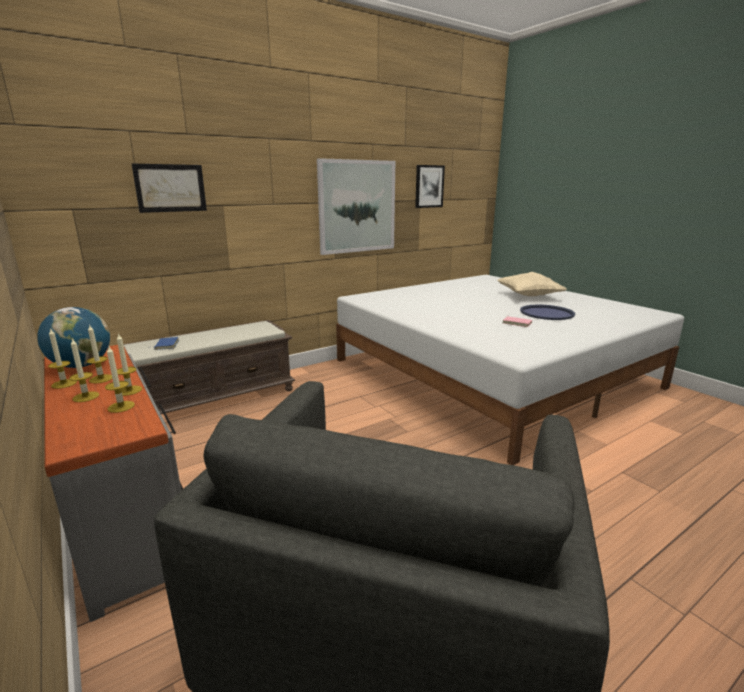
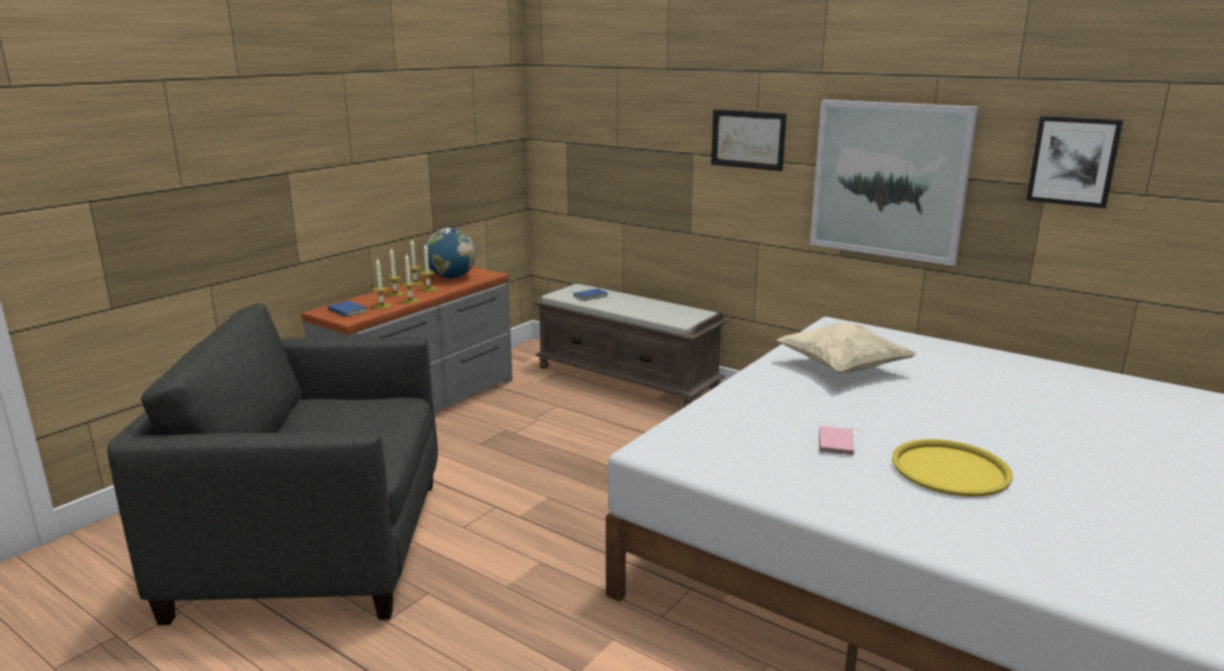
camera: 70 degrees right, 0 degrees up
(103, 430) = (346, 311): none -> blue book
(170, 188) = (642, 129): picture -> picture (748, 139)
(529, 296) = (1082, 450): beige pillow -> beige pillow (842, 368)
(546, 313) = (950, 469): blue tray -> yellow tray

